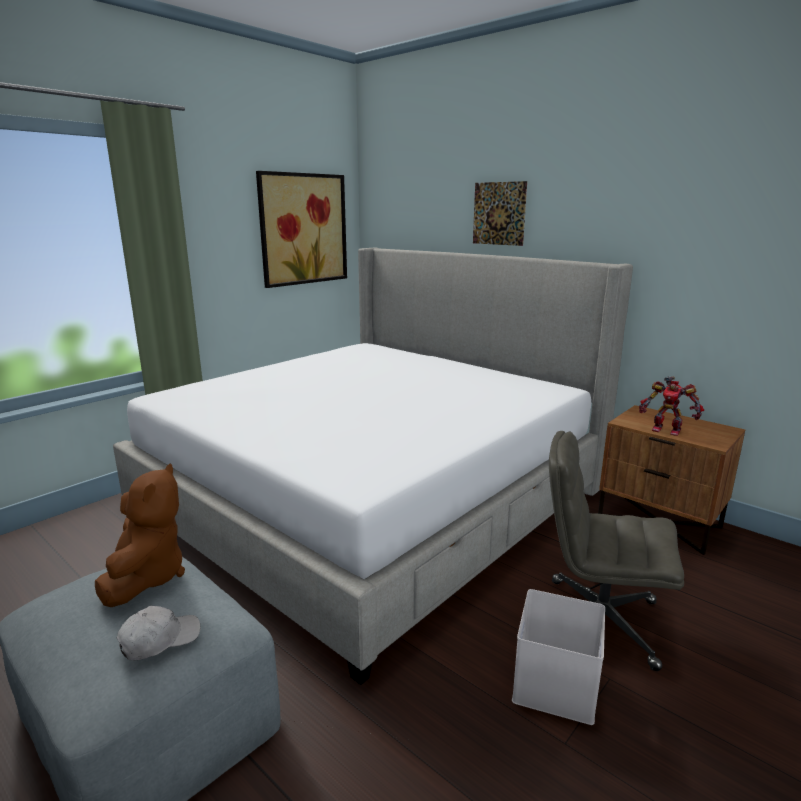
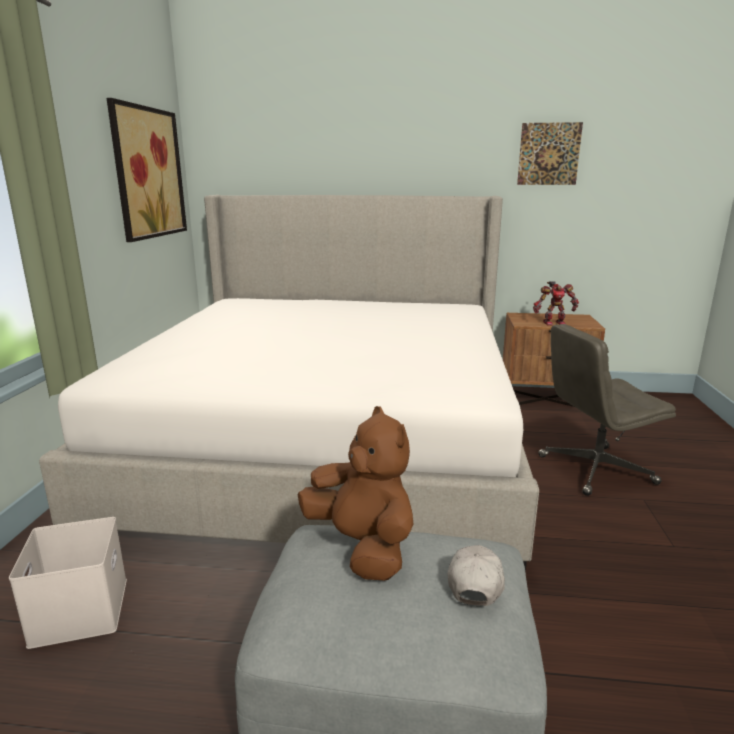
camera: 35 degrees left, 0 degrees up
(499, 213) = (365, 156): picture -> picture (549, 154)
(557, 685) = (626, 516): white storage box -> white storage box (81, 612)

